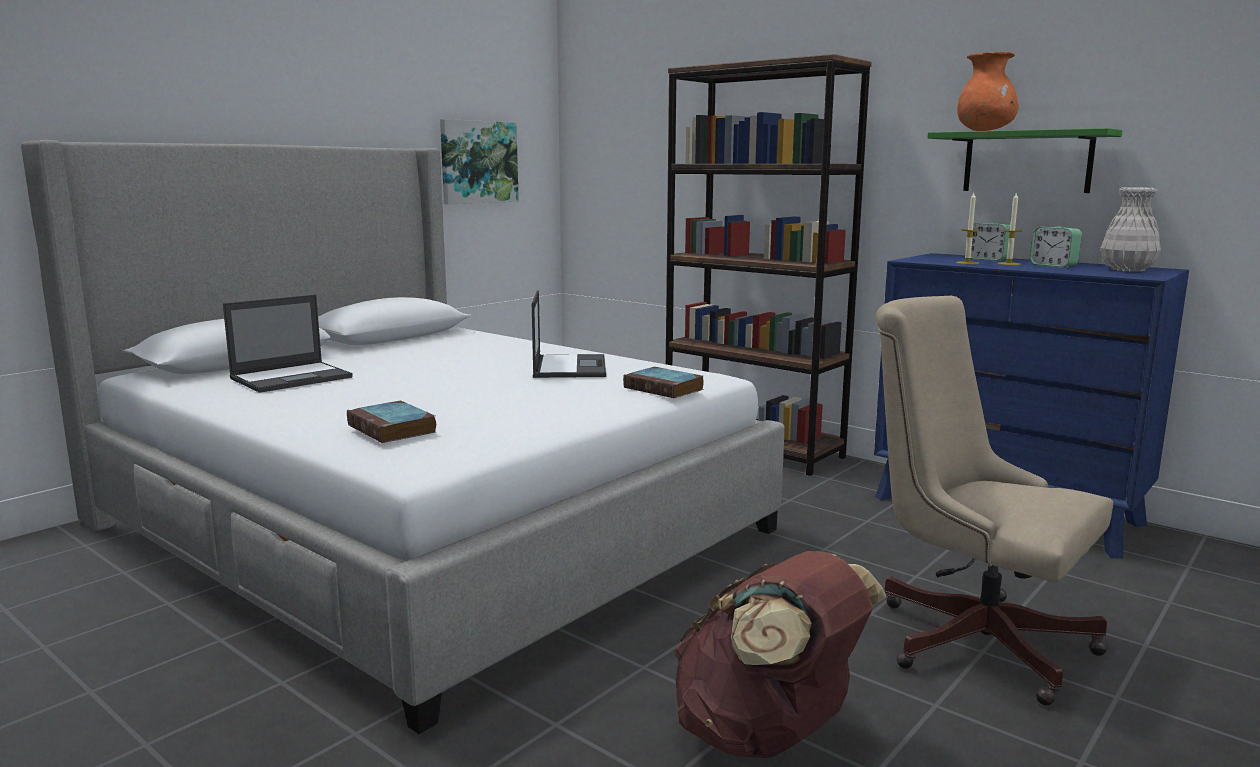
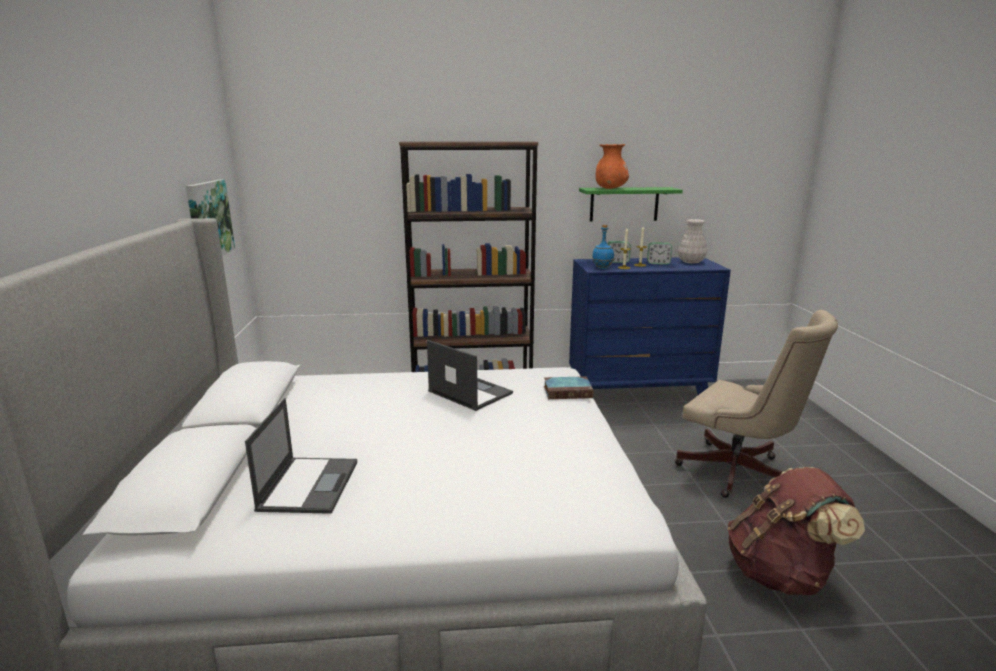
camera: 45 degrees left, 5 degrees up
(393, 429) = (547, 498): book -> none
(927, 260) = (602, 268): none -> blue bottle
(970, 637) = (740, 474): beige office chair -> beige office chair turned 135 degrees counterclockwise

